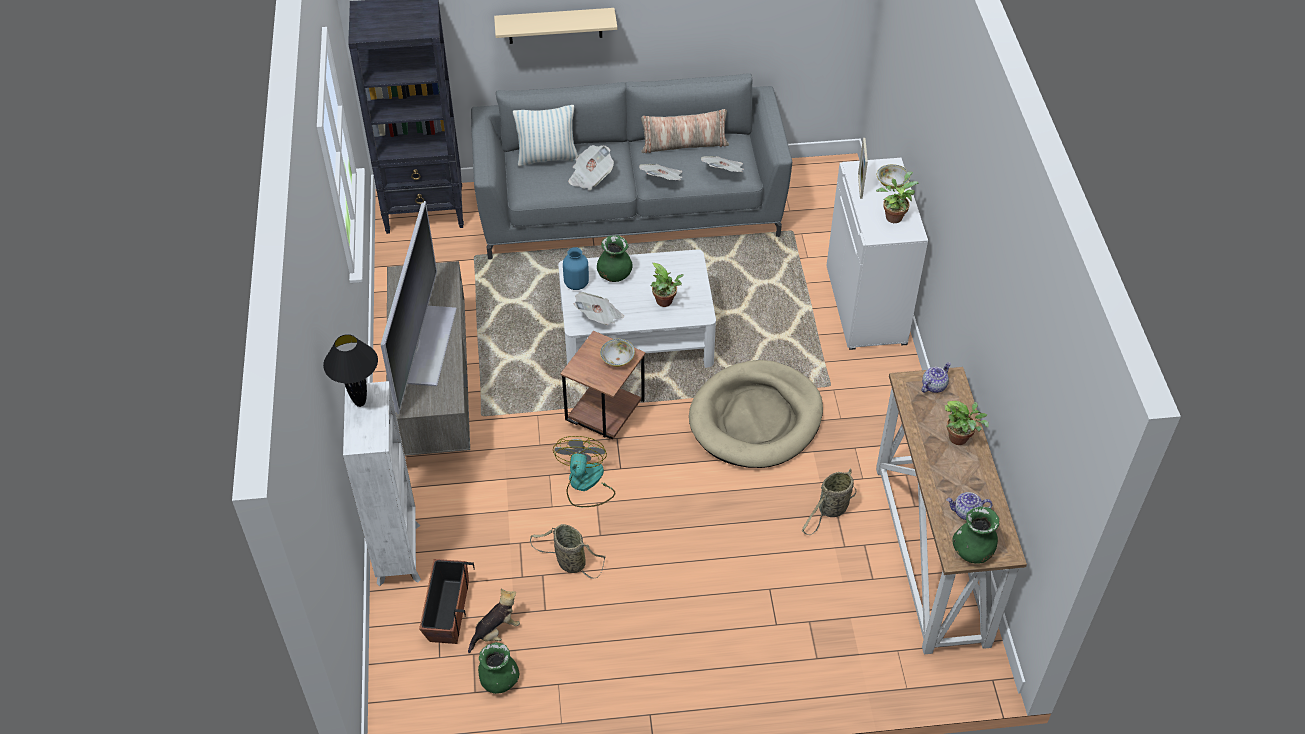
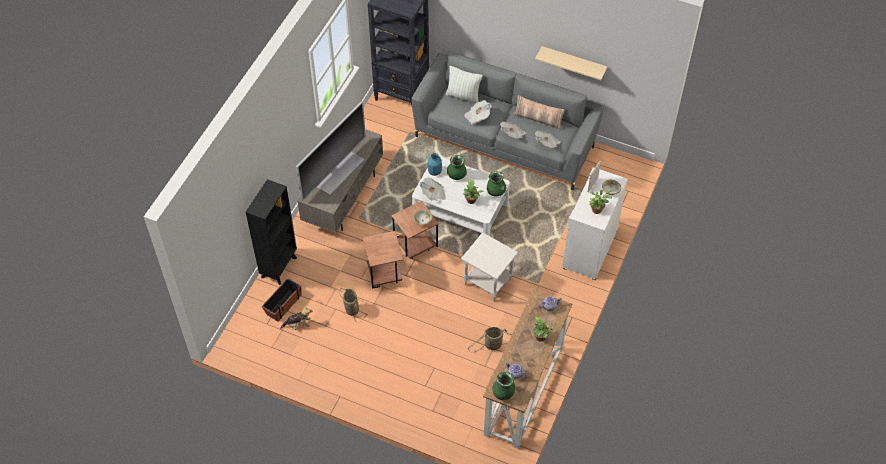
camera: 30 degrees right, 5 degrees up
(360, 402) = (268, 190): black table lamp -> none
(399, 552) = (279, 267): white bookcase -> black bookcase
(499, 680) = (285, 347): green vase -> green vase (495, 191)
(555, 25) = (488, 29): beige shelf -> beige shelf (573, 63)
(585, 484) = (384, 275): fan -> brown side table
(756, 418) = (488, 282): beige dog bed -> white side table

